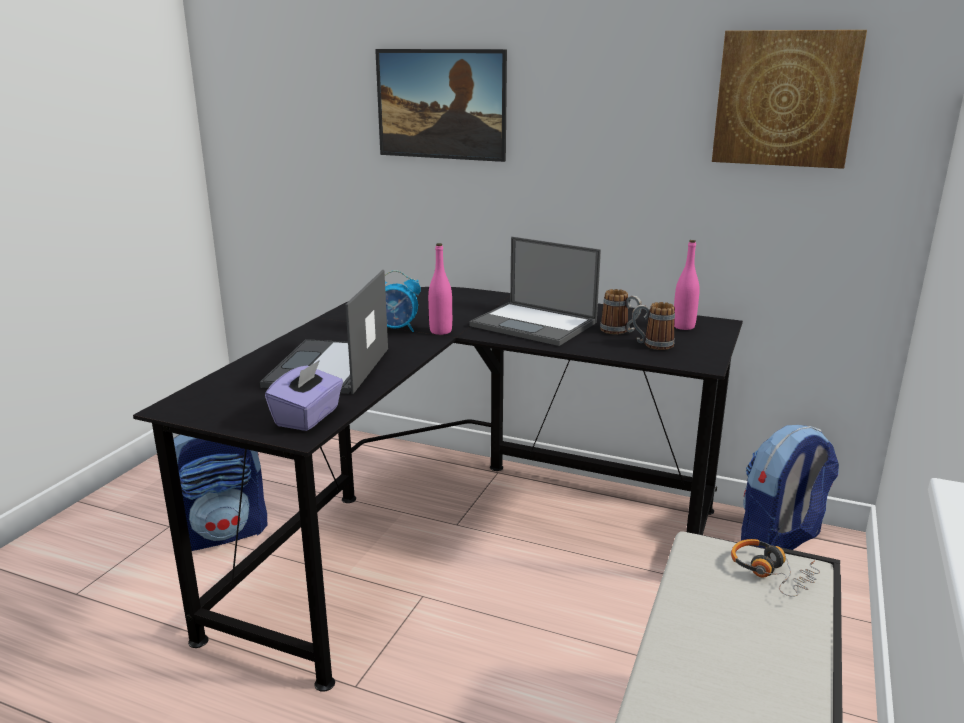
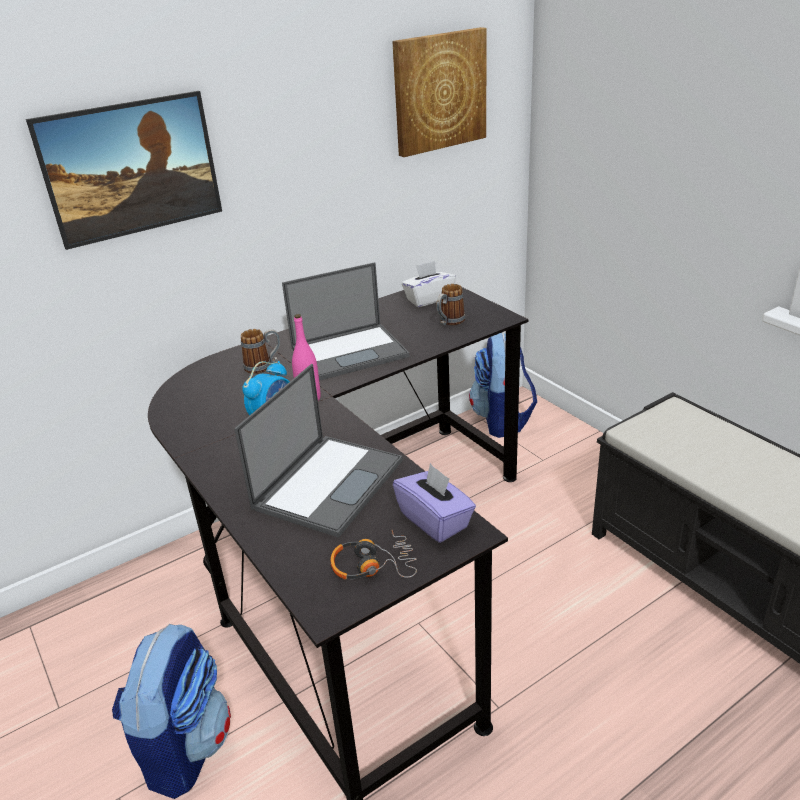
camera: 55 degrees left, 10 degrees up
(328, 368) = (329, 483): laptop -> laptop turned 105 degrees counterclockwise
(619, 331) = (409, 324): mug -> mug (263, 366)
(683, 326) = (428, 299): pink bottle -> white tissue box
(771, 573) = (674, 419): headphones -> headphones (373, 565)

